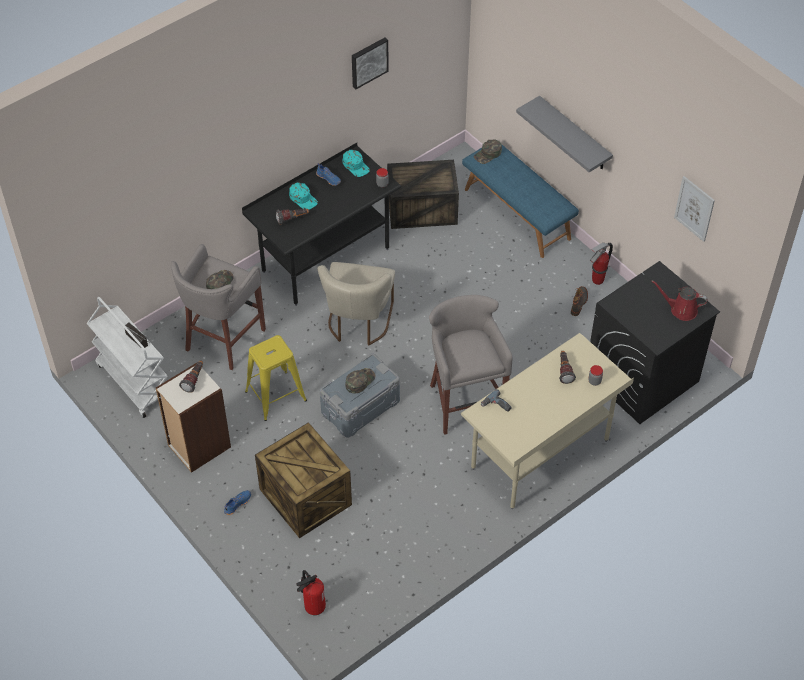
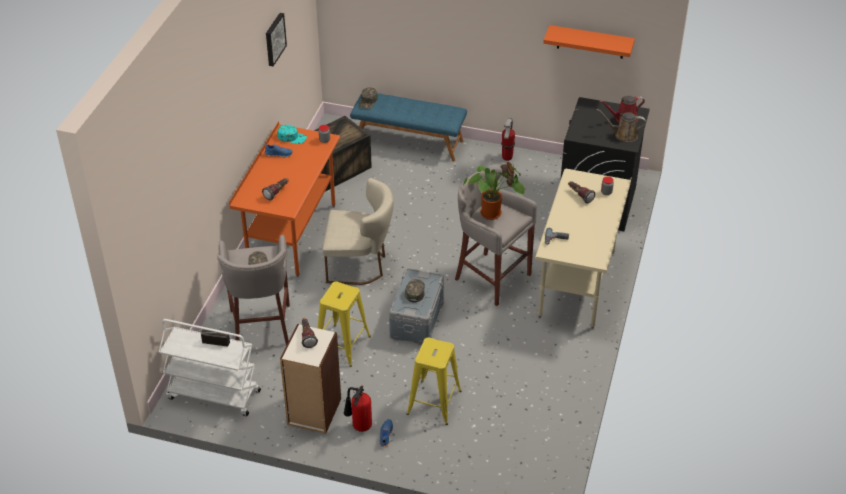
camera: 35 degrees left, 10 degrees down
(303, 199) = (271, 176): turquoise cap -> none
(304, 497) = (434, 402): crate -> yellow stool
(312, 606) = (513, 472): fire extinguisher -> fire extinguisher (359, 426)
(325, 260) = (292, 235): black desk -> orange desk
(358, 323) = (360, 265): beige chair -> beige chair turned 60 degrees counterclockwise
(469, 344) = (493, 213): none -> potted plant
(574, 134) = (451, 41): grey shelf -> none
(661, 328) = (623, 135): none -> brown watering can
(694, 208) = (590, 42): picture -> orange shelf

